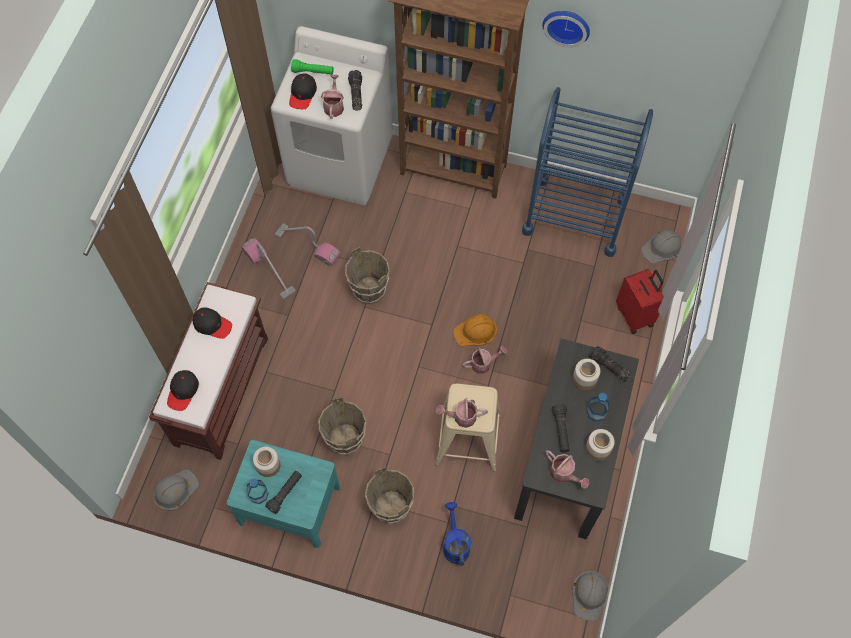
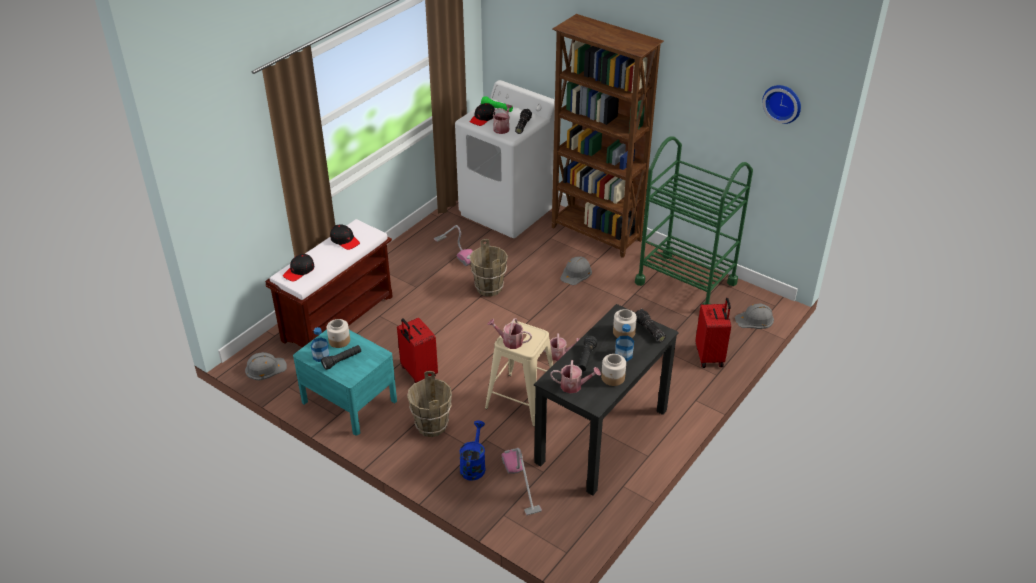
camera: 20 degrees right, 25 degrees down
(269, 270) = (417, 258): vacuum cleaner -> vacuum cleaner (521, 484)
(345, 439) = (418, 373): brown bucket -> red suitcase
(476, 331) = (564, 333): orange hard hat -> none
(564, 474) = (574, 386): watering can -> watering can turned 60 degrees counterclockwise
(567, 25) = (689, 80): wall clock -> wall clock (783, 103)
(575, 216) = (686, 282): blue cart -> green cart
(590, 594) = (577, 536): grey hard hat -> grey hard hat (576, 273)

